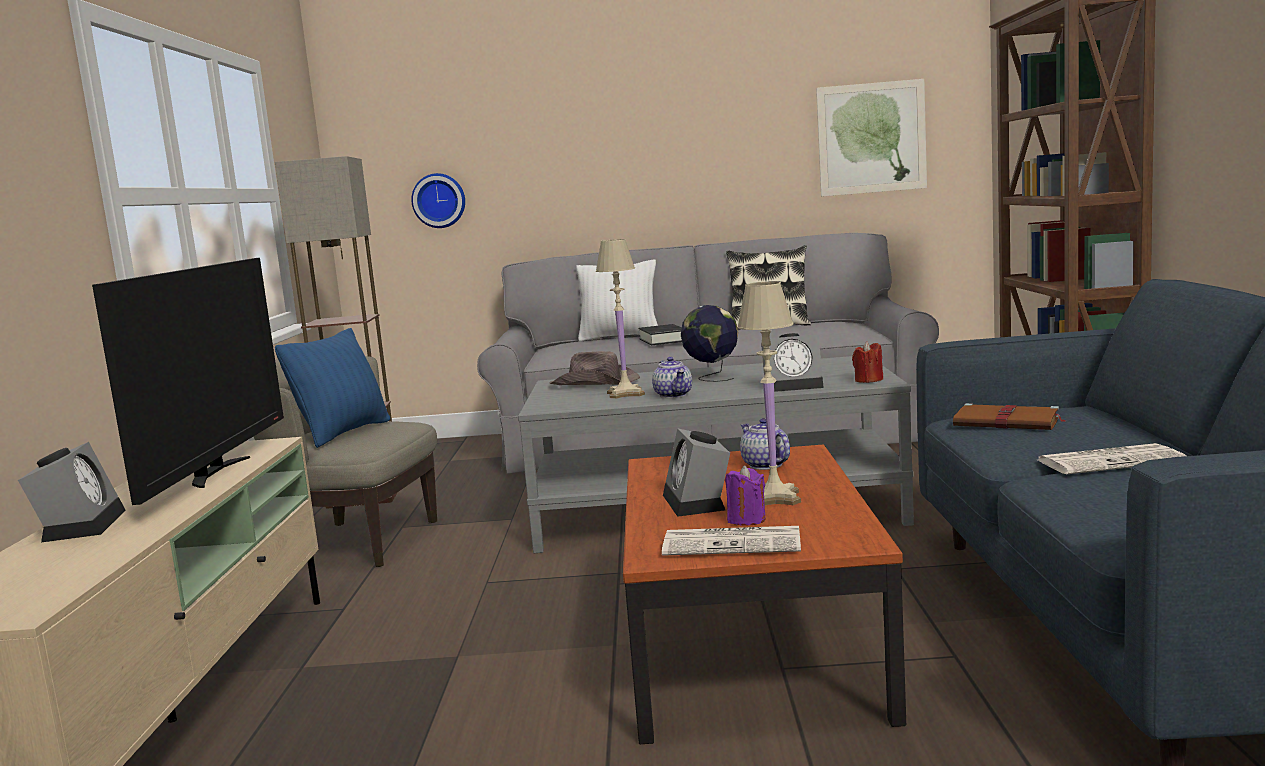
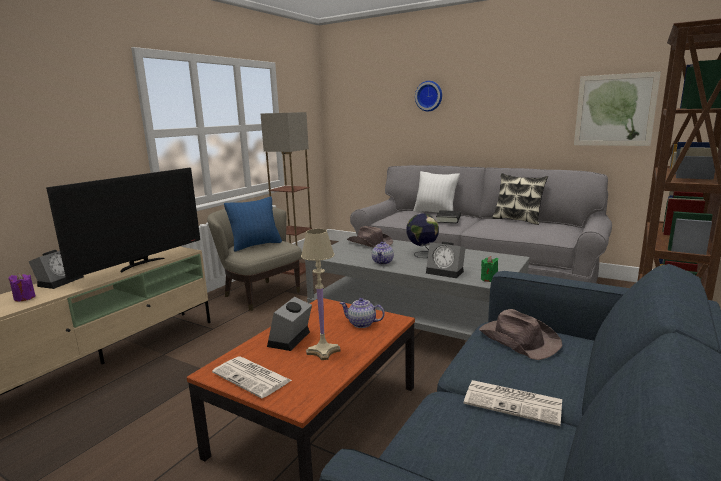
camera: 30 degrees right, 5 degrees up
(439, 200) = (369, 130): wall clock -> wall clock (429, 96)
(625, 394) = (366, 255): beige table lamp -> none
(746, 519) = (286, 362): purple candle -> purple candle (24, 298)
(764, 465) = (361, 324): teapot -> teapot turned 75 degrees counterclockwise
(868, 380) = (489, 279): red candle -> green candle
(1008, 422) = (518, 339): brown book -> brown hat

